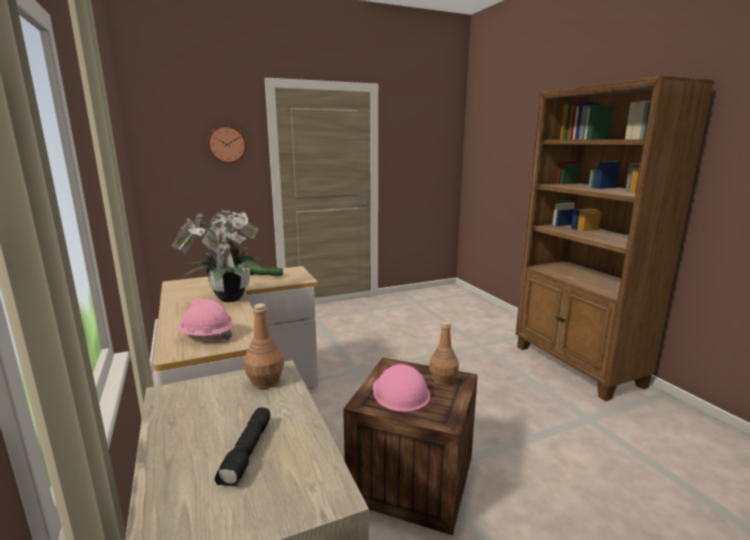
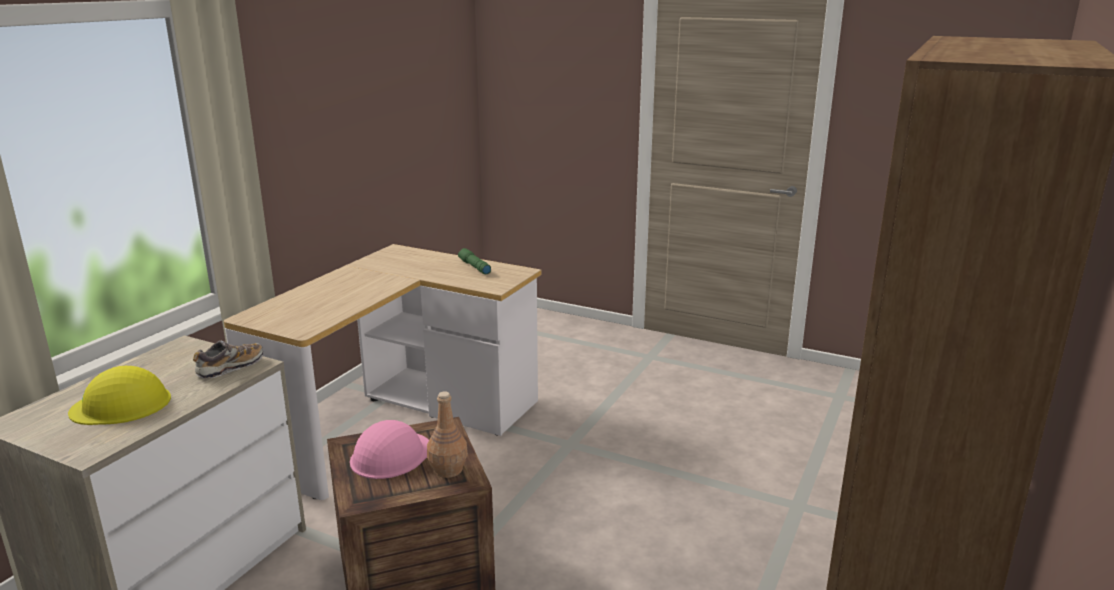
camera: 50 degrees right, 5 degrees up
(206, 337) = (291, 313): pink hard hat -> none
(227, 144) = (584, 70): wall clock -> none
(227, 299) = (386, 283): potted plant -> none
(248, 453) = (121, 405): black flashlight -> yellow hard hat
(265, 382) = (230, 368): brown bottle -> shoe

